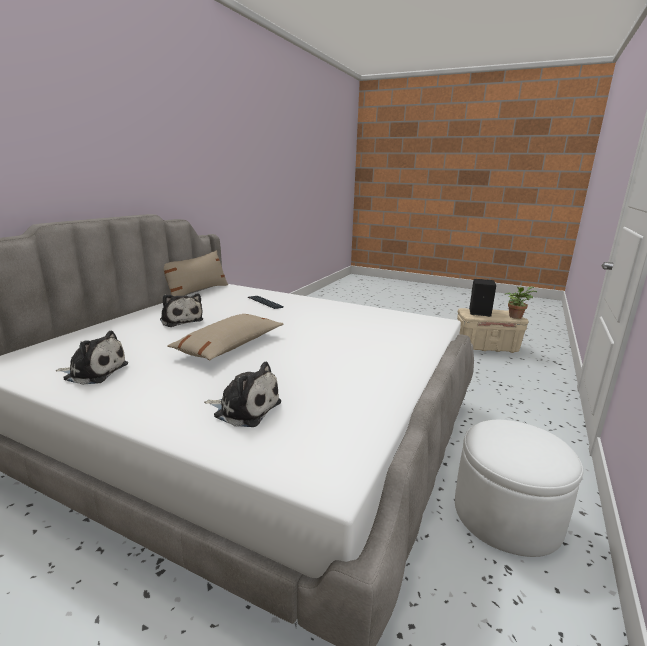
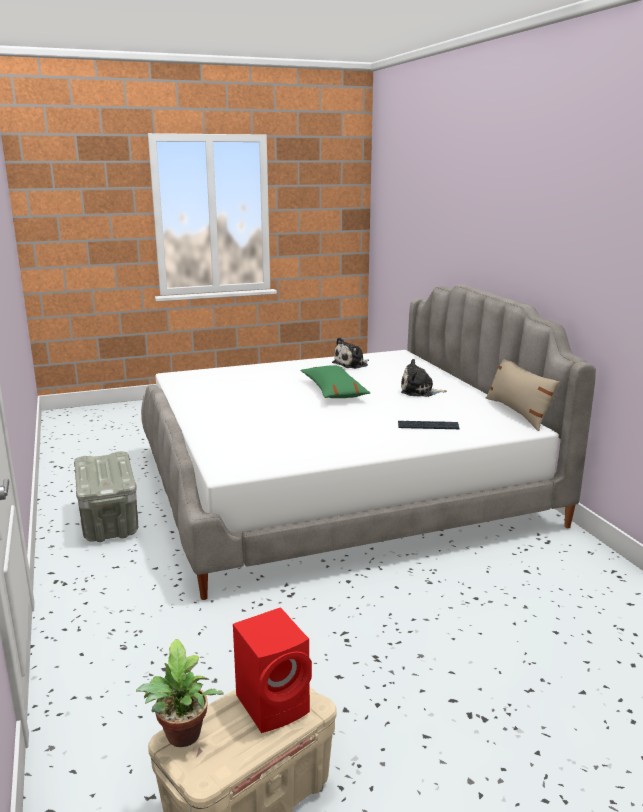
camera: 135 degrees right, 0 degrees up
(229, 346) = (333, 391): beige pillow -> green pillow
(245, 408) = (248, 377): plush toy -> none
(478, 312) = (275, 704): black speaker -> red speaker
(506, 514) = (110, 521): white ottoman -> grey storage box

